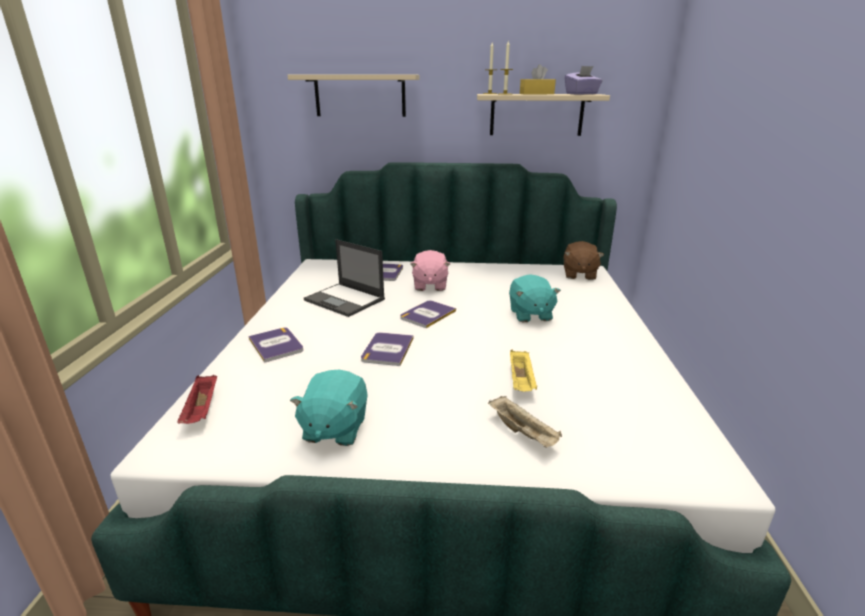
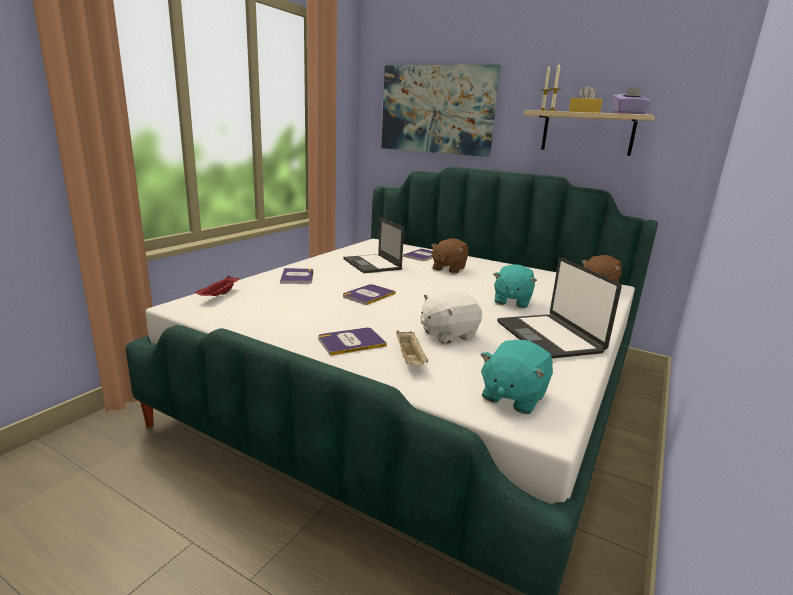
camera: 25 degrees right, 5 degrees down
(334, 428) = (283, 323): turquoise plush toy -> turquoise plush toy (512, 397)
(360, 95) = (437, 110): beige shelf -> picture
(427, 314) = (424, 284): book -> book (351, 342)
(429, 285) = (448, 268): pink plush toy -> brown plush toy
(521, 381) = (448, 334): yellow tray -> white plush toy
(606, 353) = (549, 337): none -> laptop

